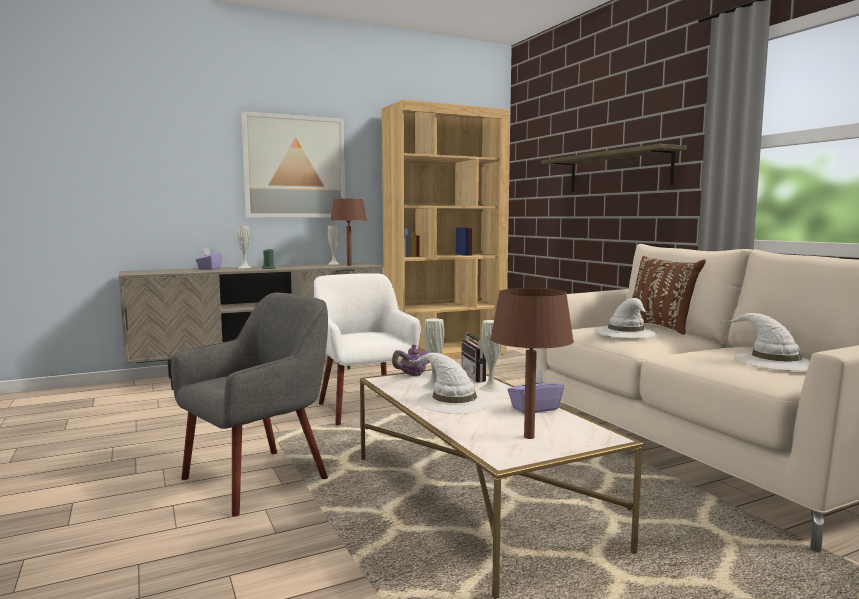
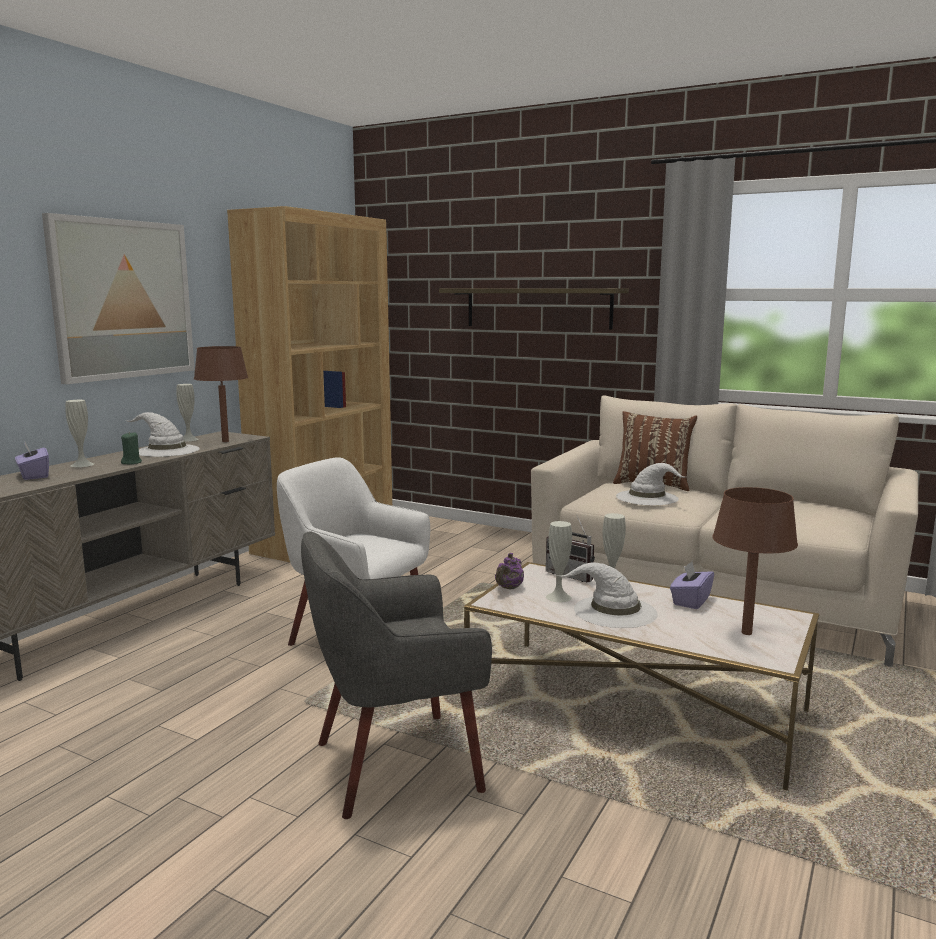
camera: 35 degrees left, 5 degrees up
(257, 479) = (394, 764): grey armchair -> grey armchair turned 120 degrees counterclockwise
(774, 361) = (808, 512): white hat -> white hat (166, 450)

